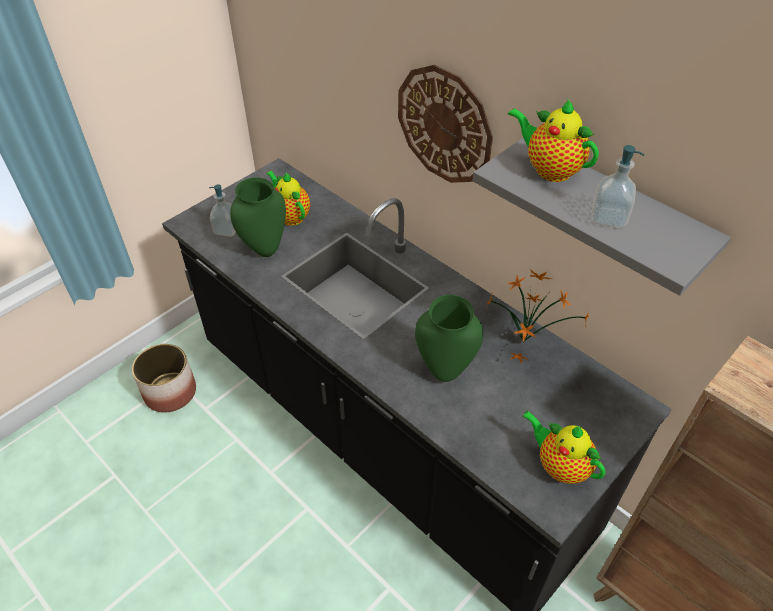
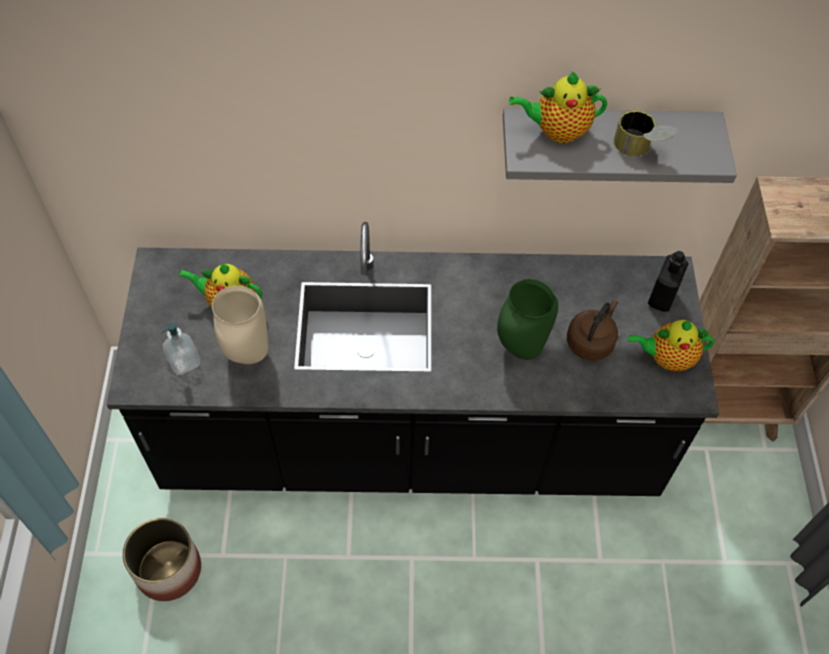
camera: 45 degrees left, 10 degrees up
(265, 251) = (249, 355): green vase -> beige vase
(444, 125) = (398, 131): wall clock -> none
(507, 406) = (591, 341): none -> brown kettle
(524, 340) = (549, 277): potted plant -> none
(607, 419) = (662, 298): none -> black bottle
(608, 218) = (640, 149): soap dispenser -> can

